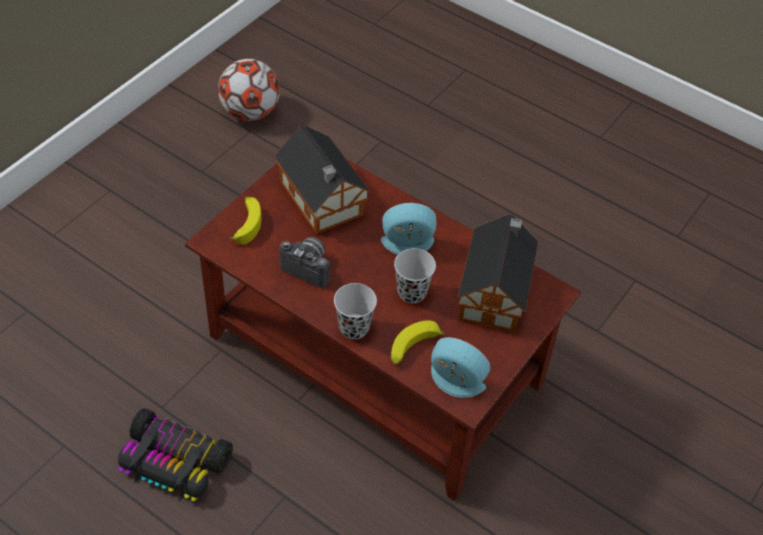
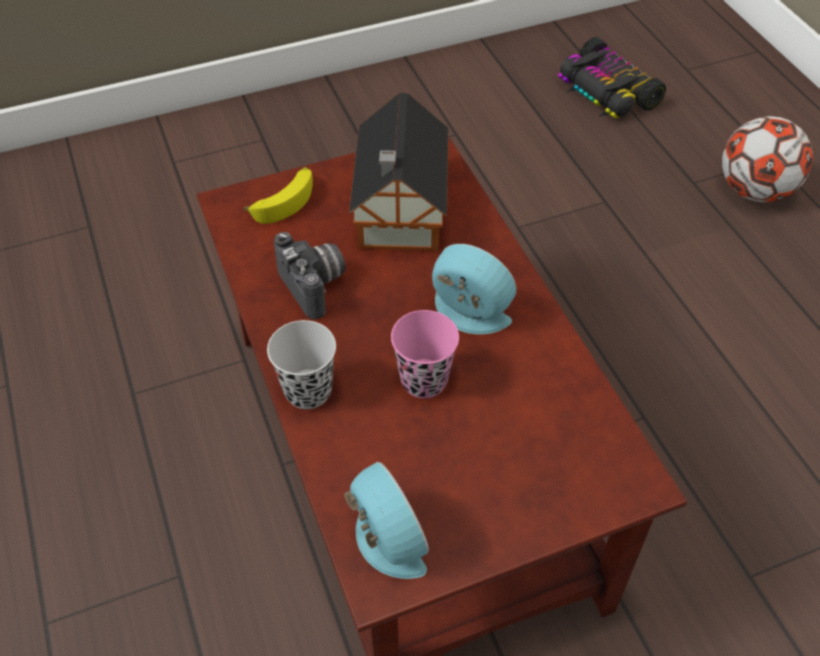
camera: 35 degrees right, 0 degrees up
(173, 463) = (93, 465): toy car -> toy car (605, 92)
(250, 112) = (471, 115): football -> football (754, 190)
(412, 292) = (424, 380): black cup -> pink cup
(413, 348) = (364, 459): banana -> none
(495, 290) = (548, 434): toy house -> none

